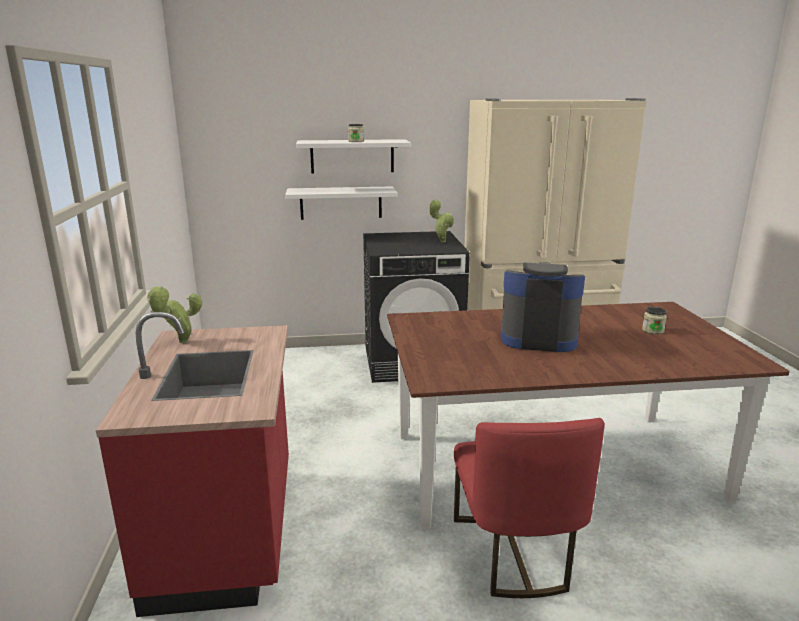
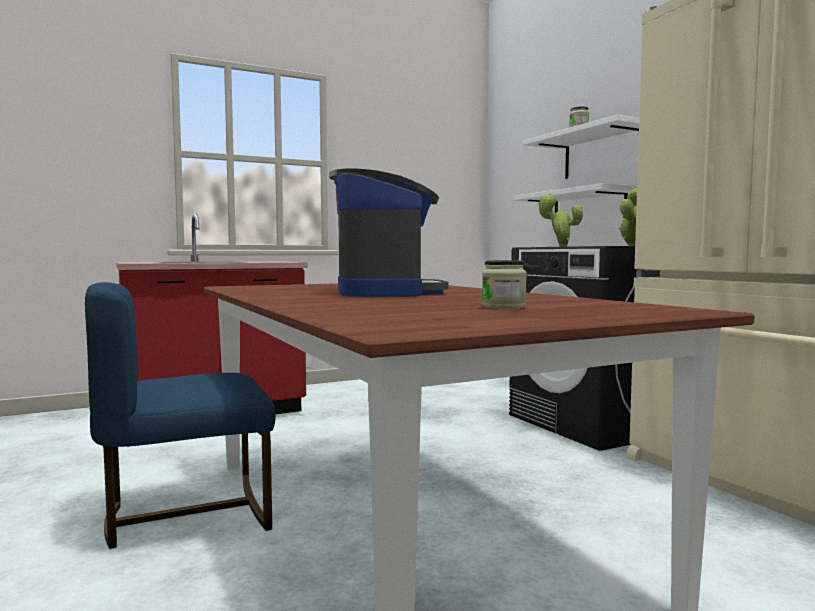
camera: 70 degrees right, 15 degrees down
(180, 342) = (256, 261): potted plant -> potted plant (560, 247)
(514, 553) = (187, 513): red chair -> blue chair

